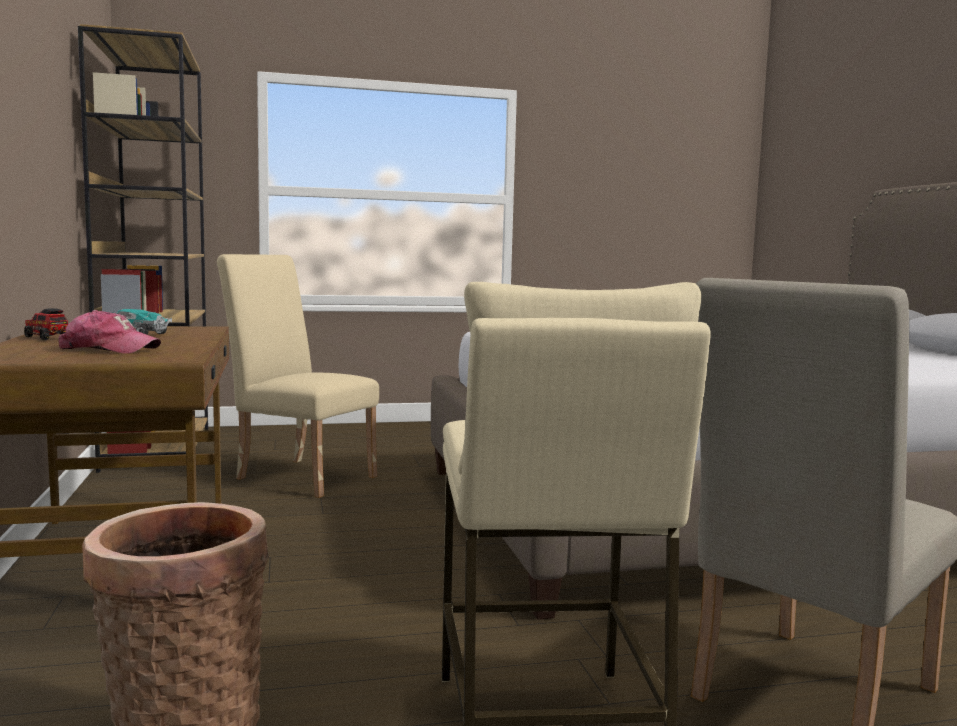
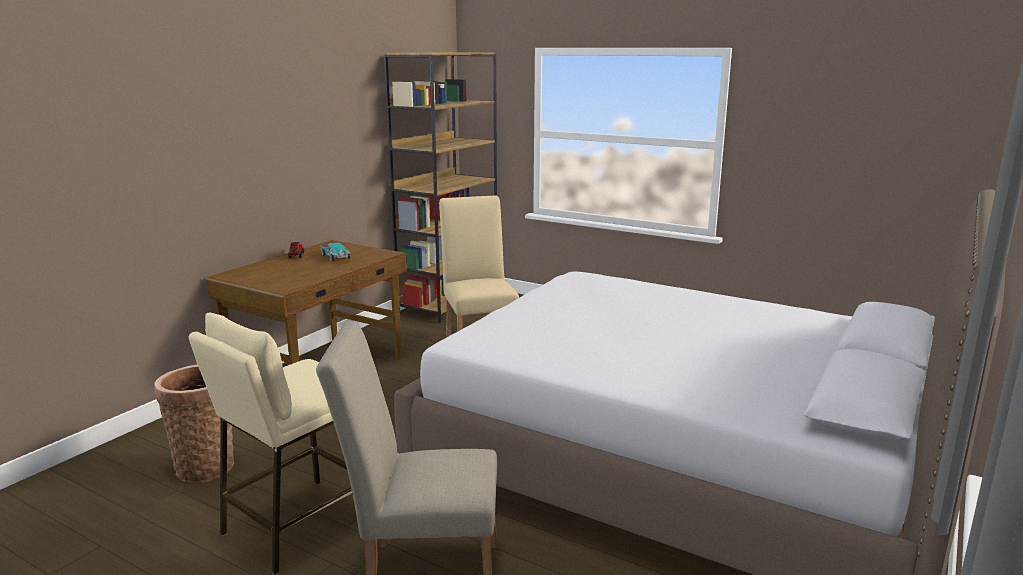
camera: 45 degrees right, 10 degrees up
(108, 349) = (286, 273): cap -> none

